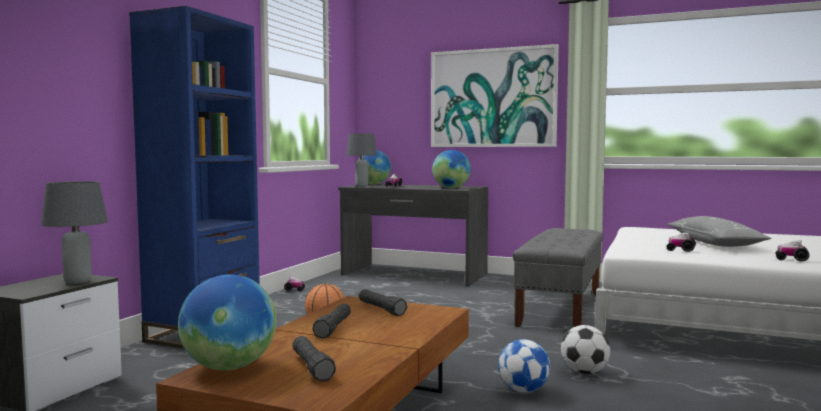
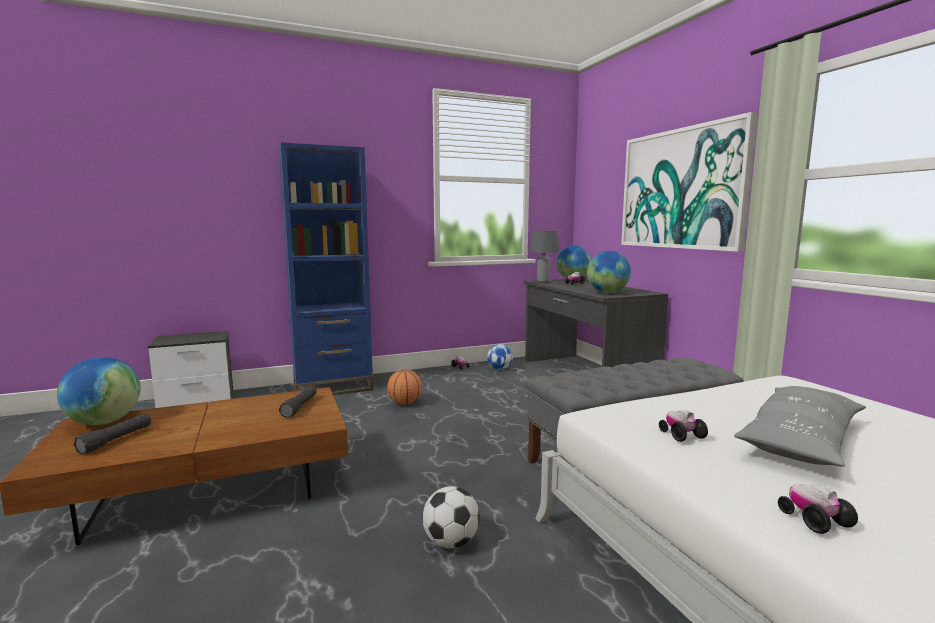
camera: 45 degrees right, 5 degrees up
(78, 281) = (203, 338): grey table lamp -> none
(333, 328) = (226, 413): black flashlight -> none
(523, 390) = (357, 530): football -> football (499, 369)

